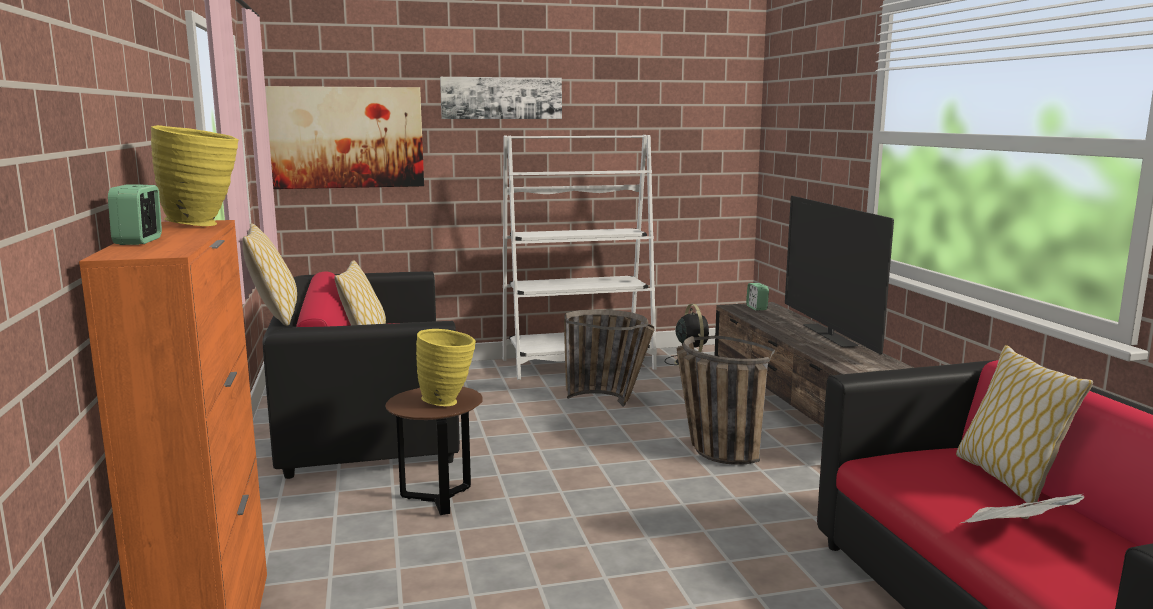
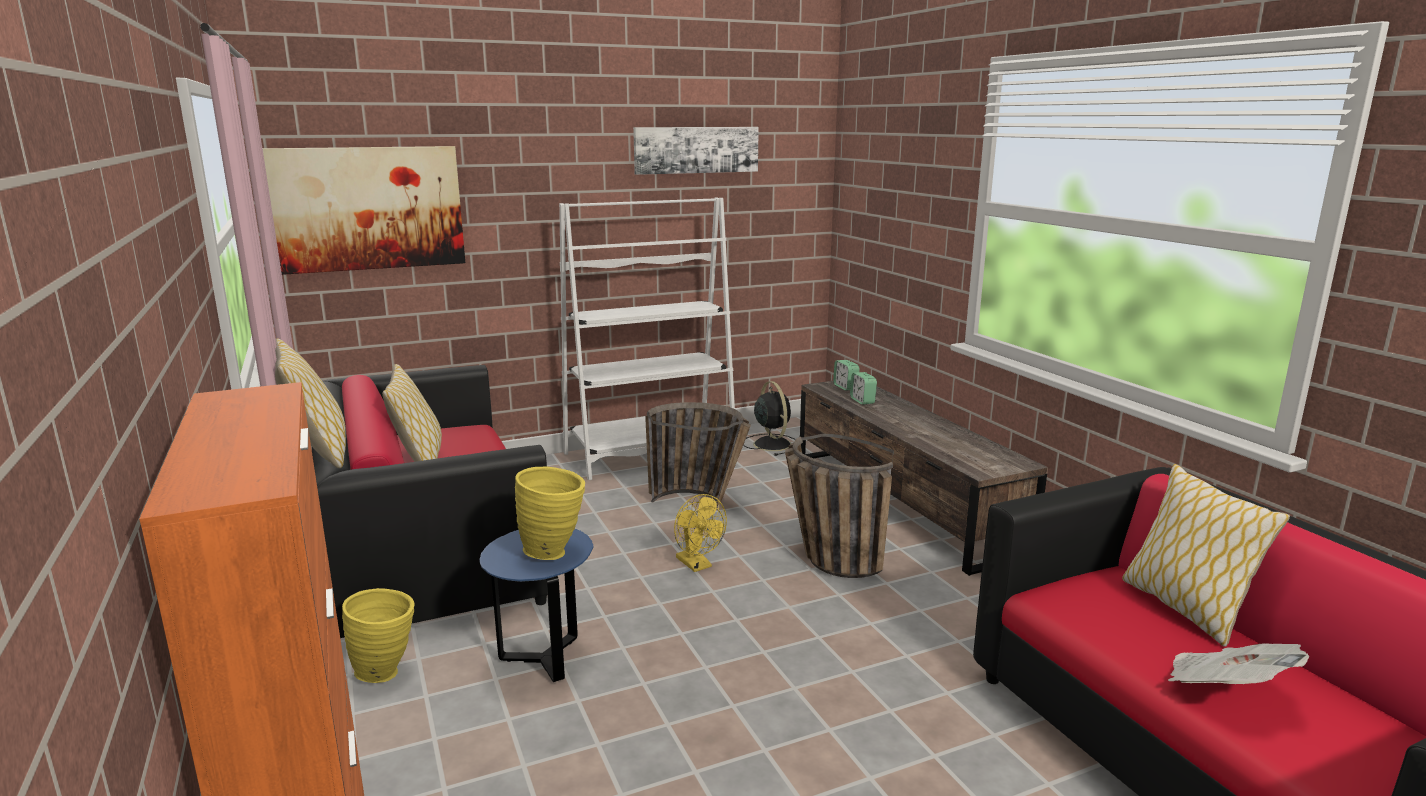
camera: 10 degrees left, 5 degrees up
(139, 241) = (201, 453): alarm clock -> alarm clock (862, 401)
(204, 225) = (269, 400): yellow vase -> yellow vase (387, 672)
(438, 500) = (544, 659): brown side table -> blue side table
(501, 98) = (551, 157): picture -> picture (696, 150)
(592, 445) = (697, 565): none -> yellow fan
(829, 336) = (934, 422): television -> none

